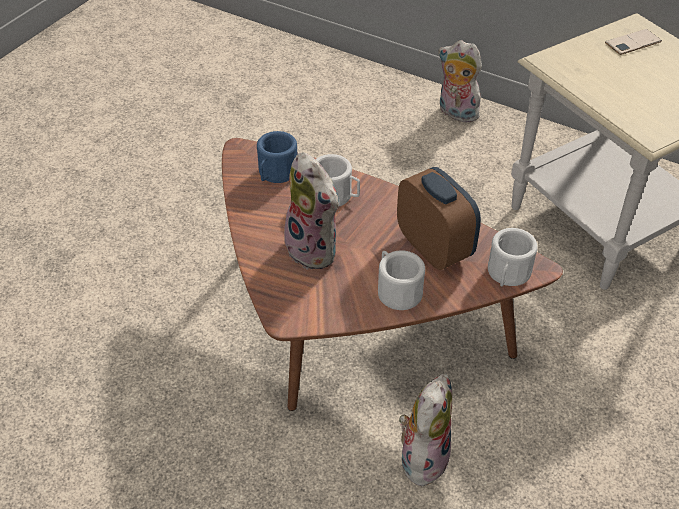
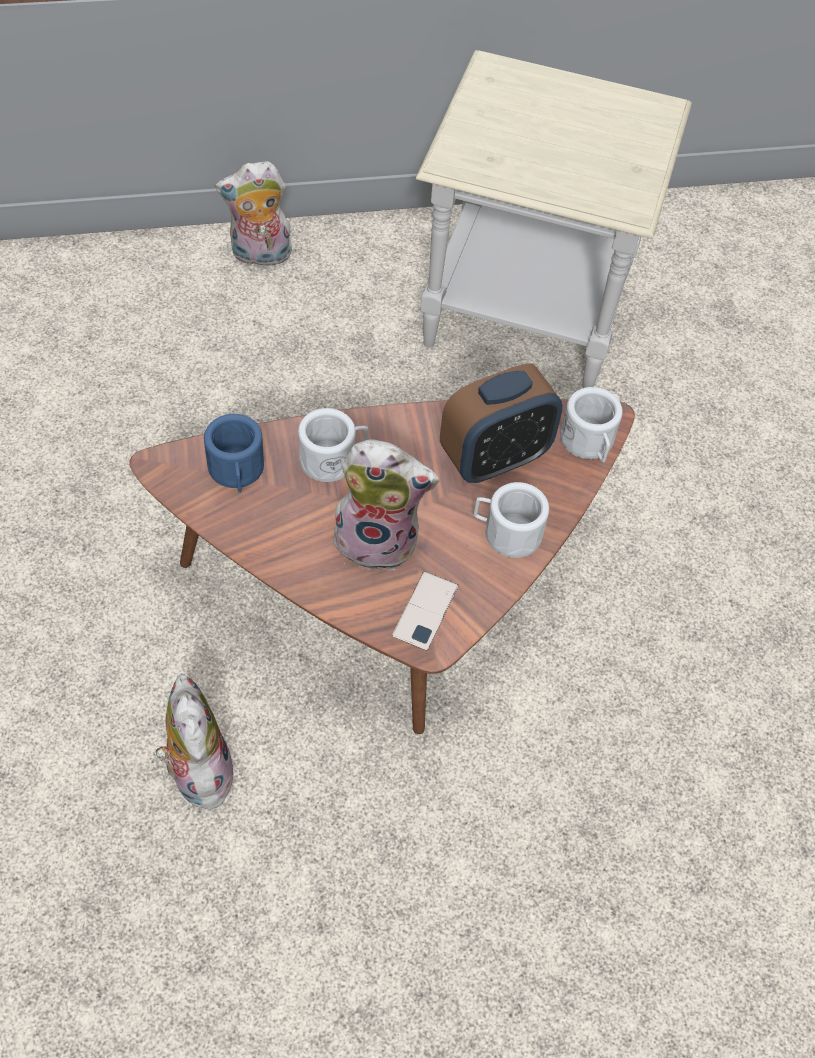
camera: 45 degrees left, 10 degrees up
(422, 456) = (586, 685): plush toy -> plush toy (198, 771)
(434, 248) = (494, 458): alarm clock -> alarm clock turned 135 degrees clockwise
(633, 42) = (511, 94): phone -> phone (425, 611)

